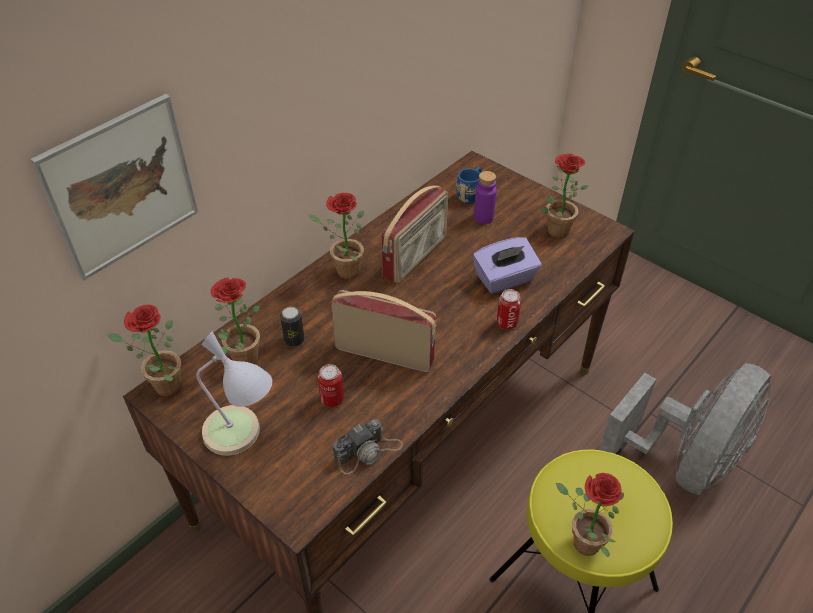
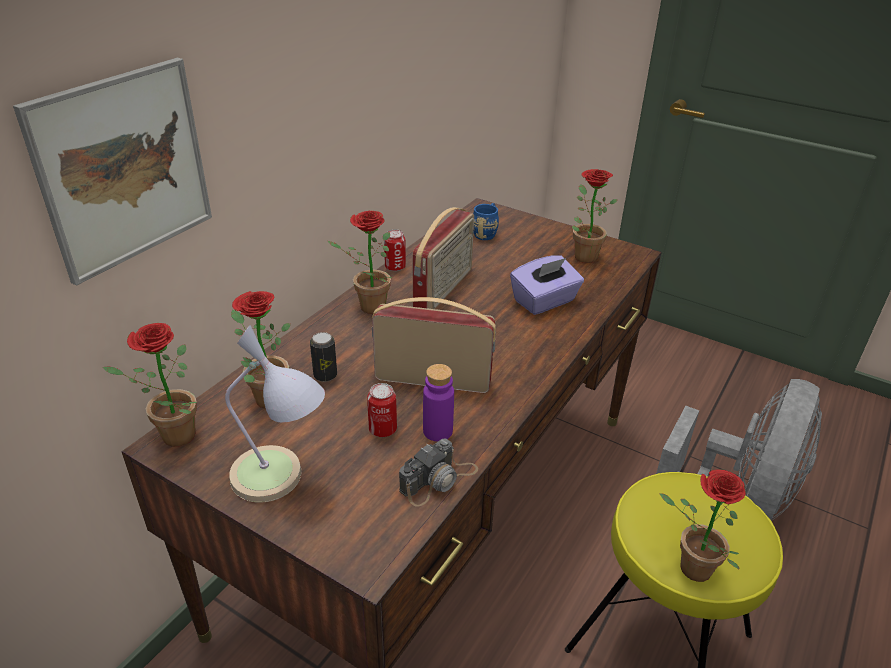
camera: 10 degrees left, 10 degrees down
(483, 217) = (505, 251): purple bottle -> purple bottle (437, 431)
(506, 323) = (559, 340): can -> can (395, 267)

